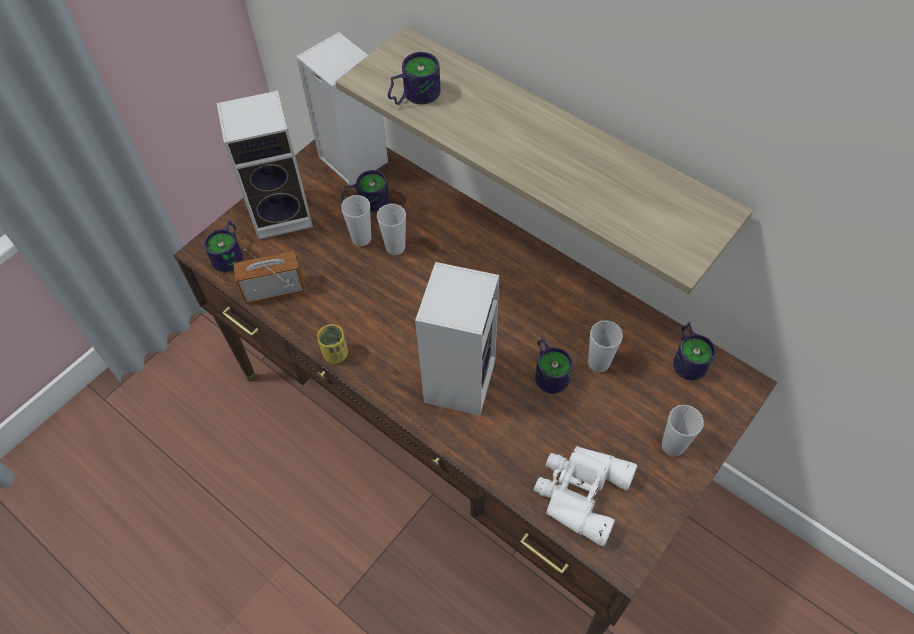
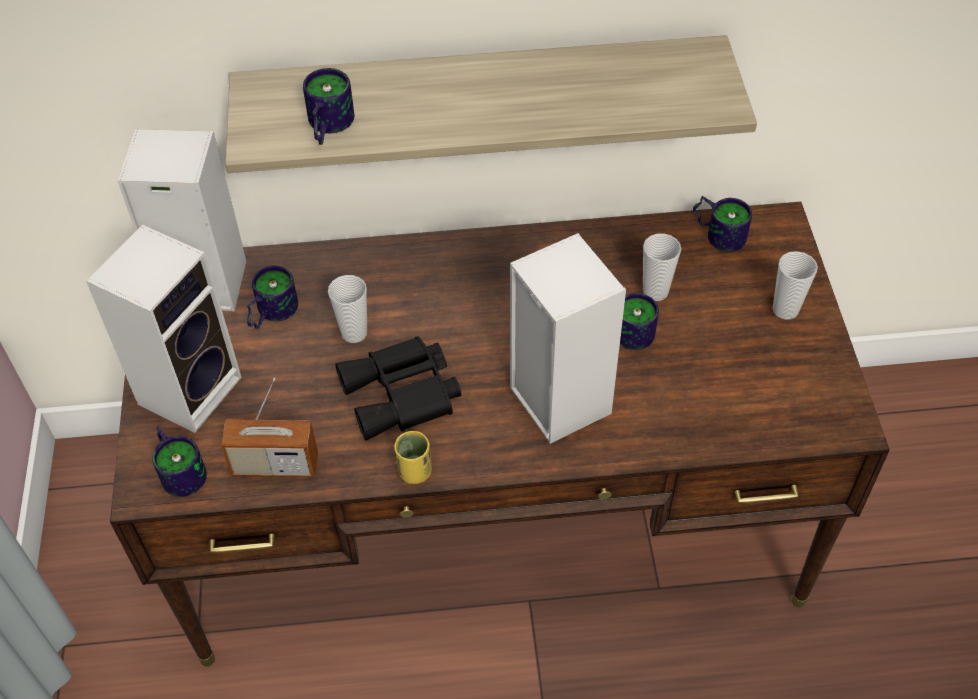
camera: 45 degrees left, 5 degrees down
(274, 289) = (275, 465): radio -> radio turned 120 degrees counterclockwise
(361, 238) = (309, 350): cup -> none
(379, 305) = (403, 395): none -> black binoculars
(579, 492) = (761, 404): white binoculars -> none

